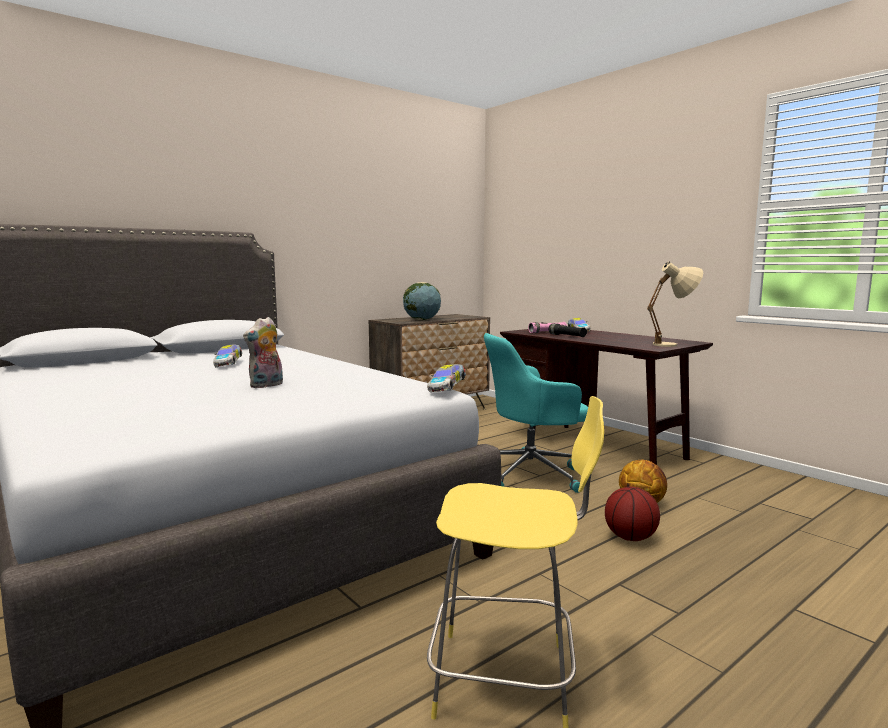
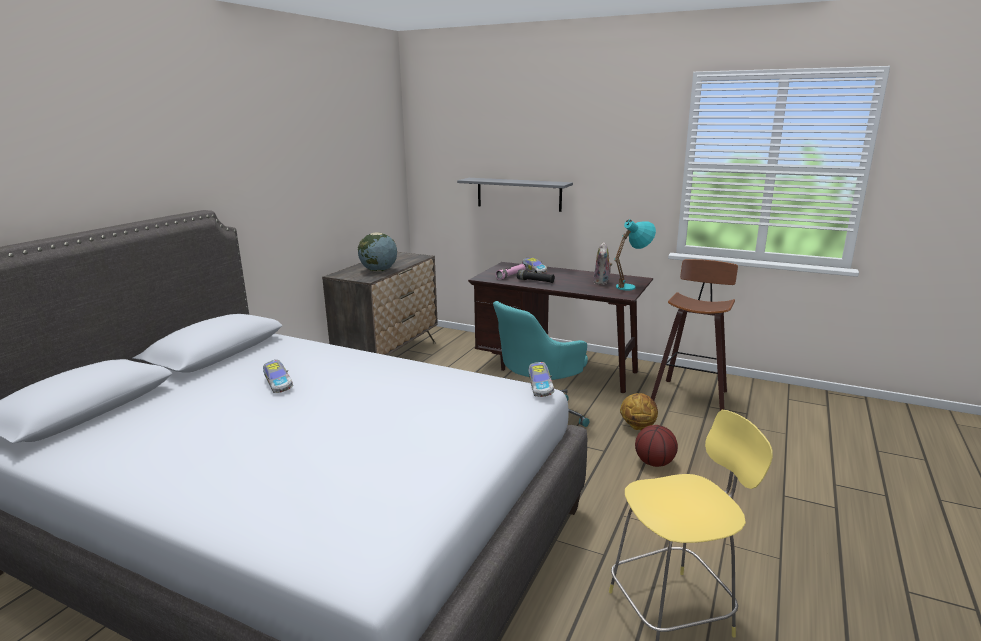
camera: 25 degrees left, 10 degrees up
(266, 385) = (377, 415): plush toy -> plush toy (602, 282)
(579, 255) = (518, 194): none -> grey shelf
(673, 345) = (631, 286): beige table lamp -> turquoise table lamp
(743, 489) = (691, 395): none -> stool

